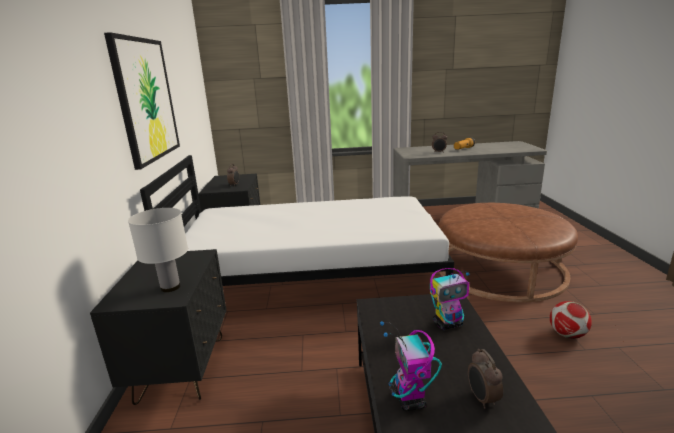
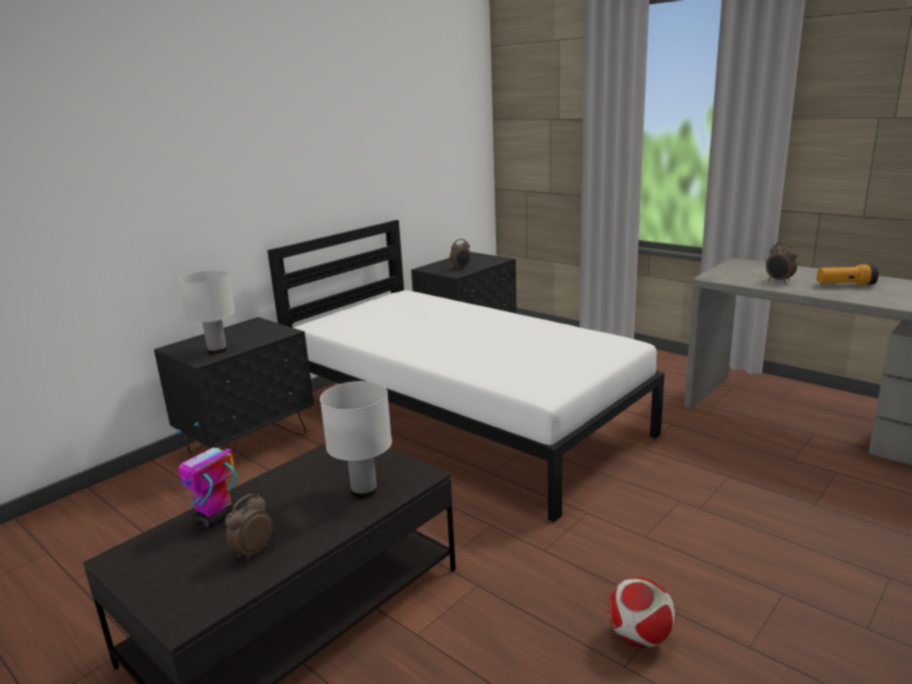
camera: 45 degrees right, 0 degrees up
(146, 100) = (322, 152): picture -> none
(448, 324) = (365, 490): toy robot -> white table lamp
(499, 268) = (729, 515): brown ottoman -> none

